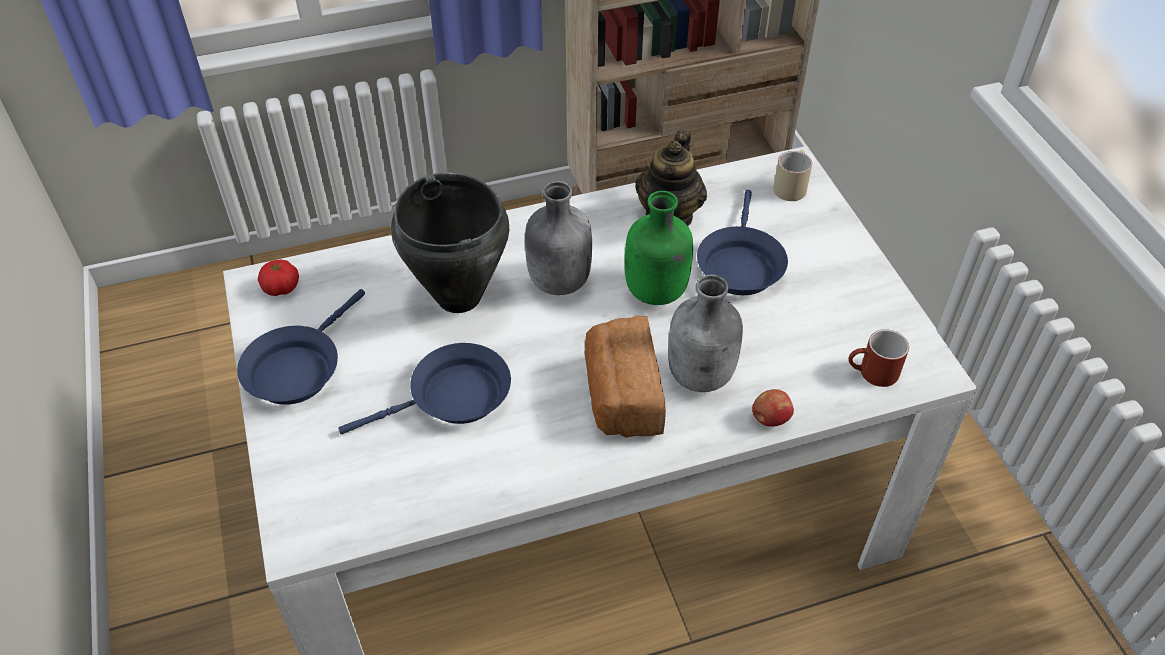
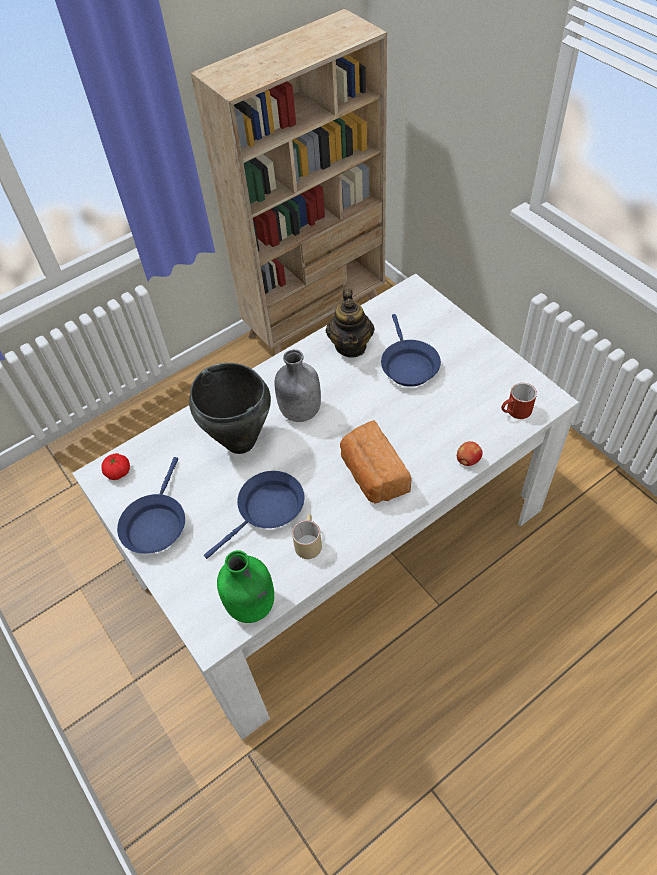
camera: 15 degrees left, 5 degrees up
(656, 292) = (364, 399): green bottle -> green bottle (252, 605)
(702, 375) = (415, 445): grey bottle -> none
(790, 185) = (417, 303): beige mug -> beige mug (307, 541)

